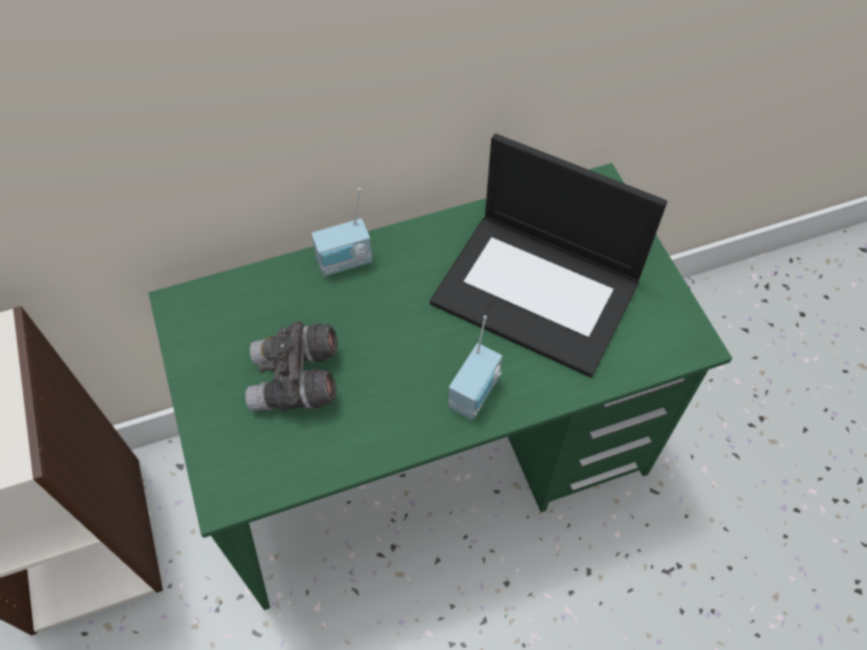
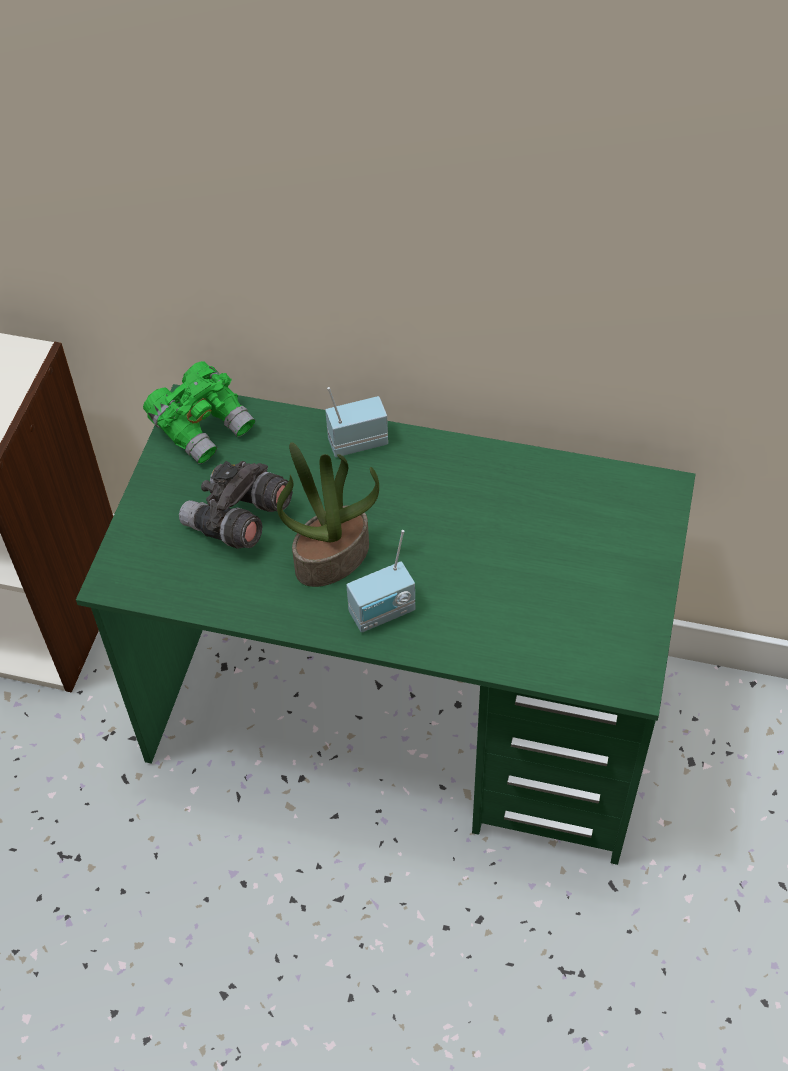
camera: 35 degrees right, 5 degrees down
(204, 316) = (203, 427): none -> green binoculars
(345, 263) = (357, 441): radio -> radio turned 150 degrees clockwise
(399, 369) = (332, 557): none -> potted plant
(539, 291) = (515, 556): laptop -> none

